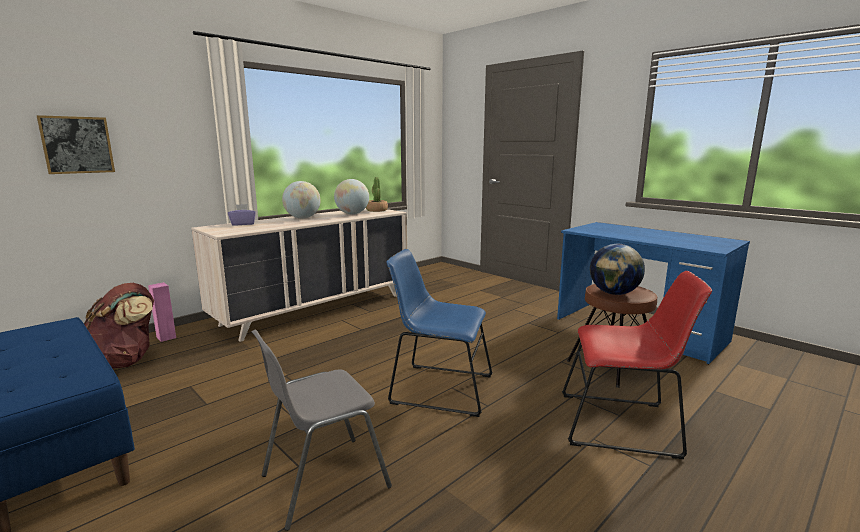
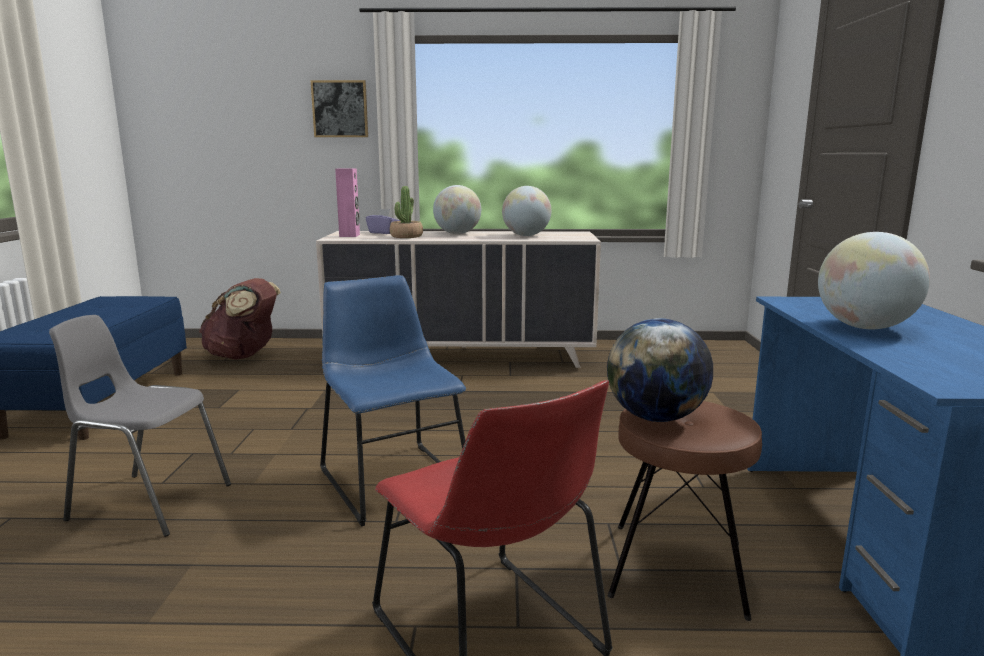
camera: 45 degrees right, 0 degrees up
(77, 145) = (254, 139): picture -> picture (340, 109)
(166, 337) = (304, 345): pink speaker -> pink speaker (350, 235)
(376, 210) = (572, 235): potted plant -> potted plant (406, 236)
(633, 235) = (864, 327): none -> globe

